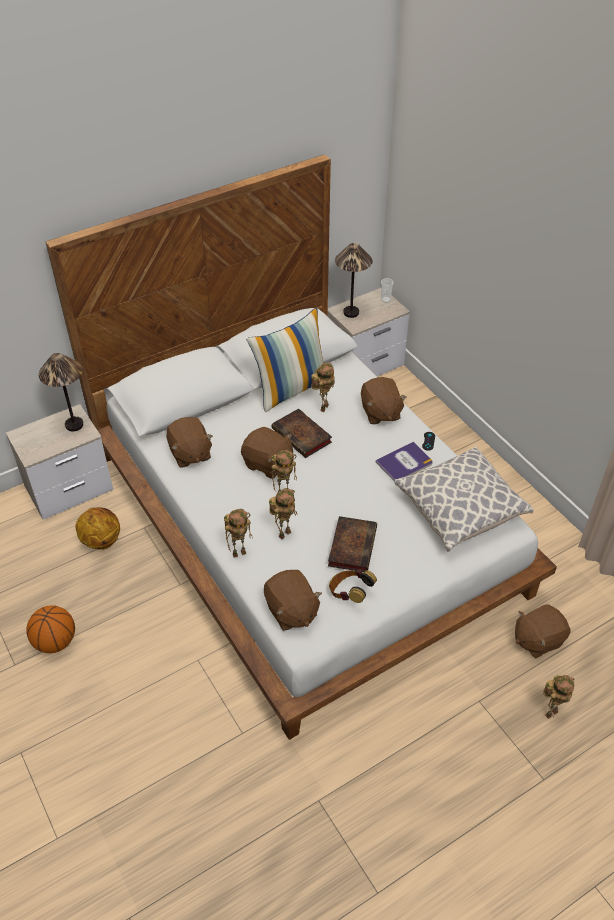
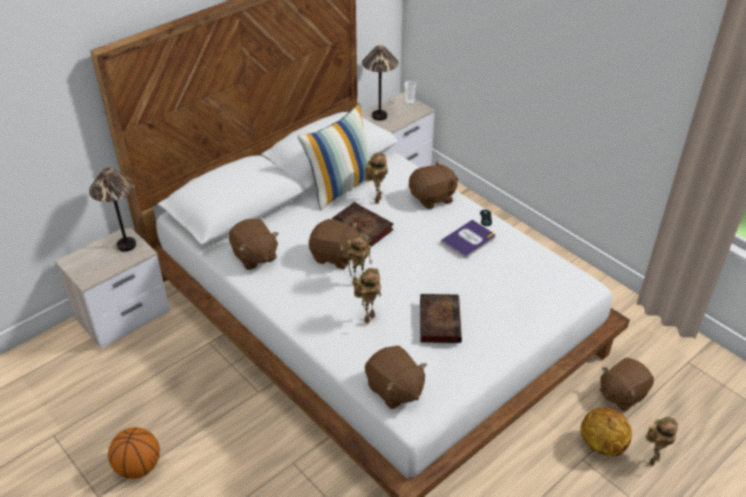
camera: 10 degrees left, 5 degrees down
(101, 540) = (167, 361): basketball -> basketball (601, 445)
(239, 552) = (328, 341): toy robot -> none
(350, 594) = (448, 365): headphones -> none
(380, 412) = (433, 198): brown plush toy -> brown plush toy turned 90 degrees counterclockwise
(460, 510) = (533, 275): pillow -> none

